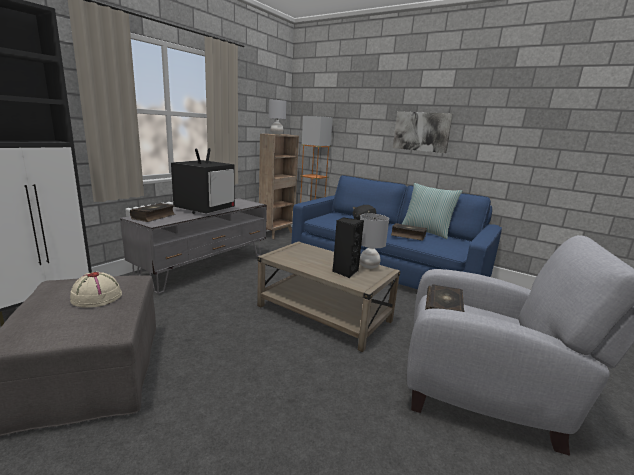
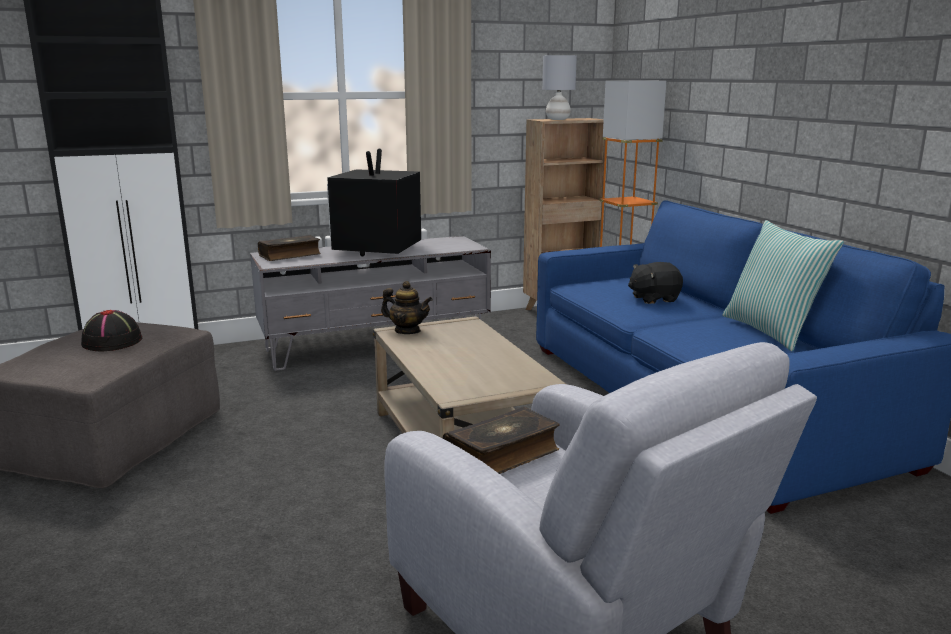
camera: 35 degrees right, 0 degrees up
(96, 296) = (113, 341): beige hat -> black hat
(205, 209) = (377, 250): television -> television turned 135 degrees clockwise
(279, 254) = (407, 331): none -> teapot
(345, 272) = (465, 371): black speaker -> none
(368, 266) = (523, 371): grey table lamp -> none
(408, 236) = (701, 333): book -> none
(421, 131) = (812, 104): picture -> none

